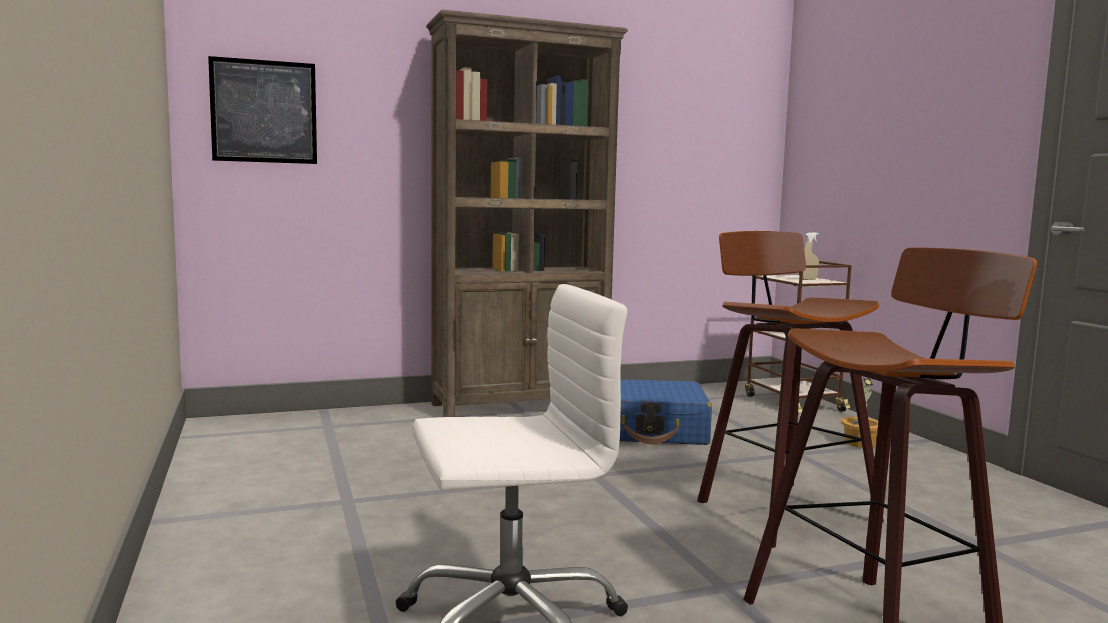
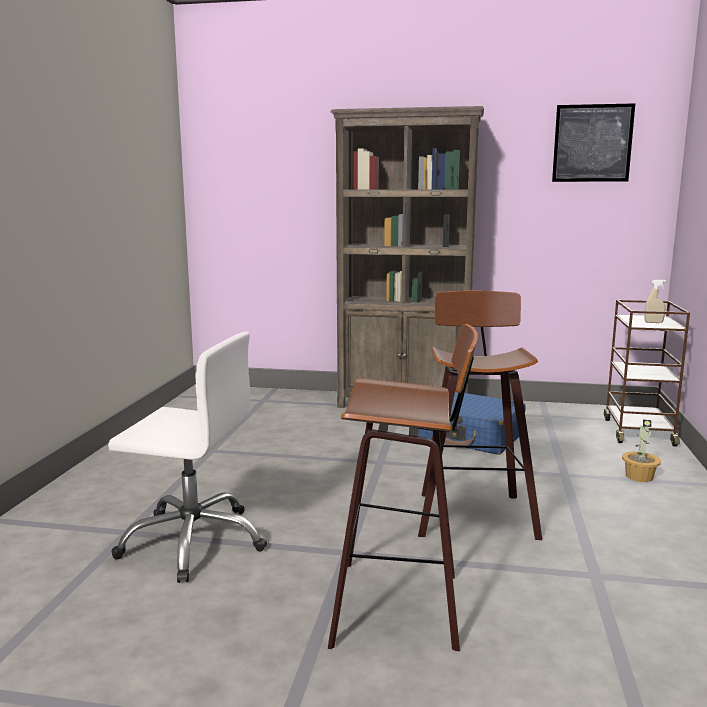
camera: 30 degrees right, 5 degrees up
(264, 111) = (237, 187): picture -> picture (592, 143)

